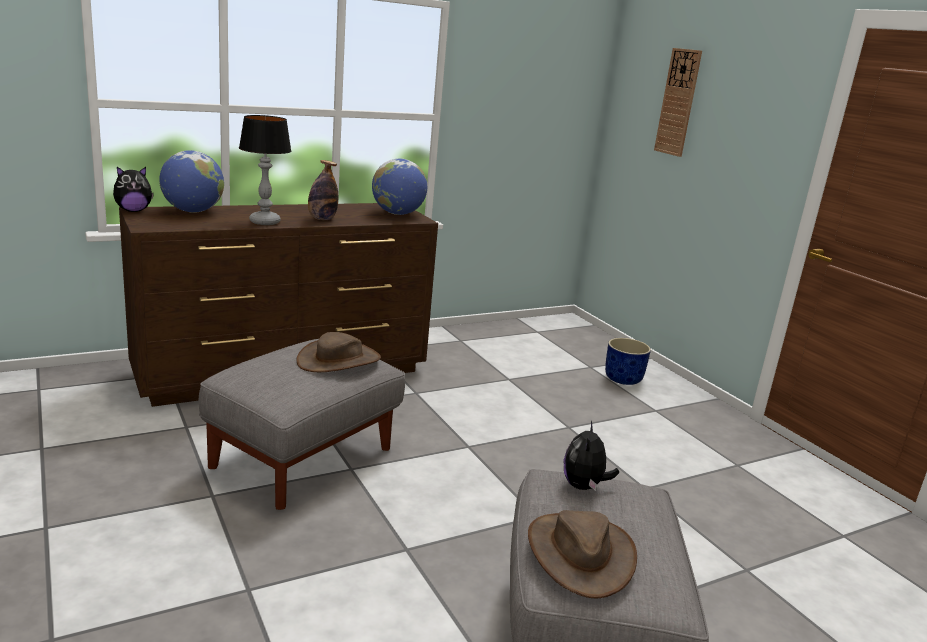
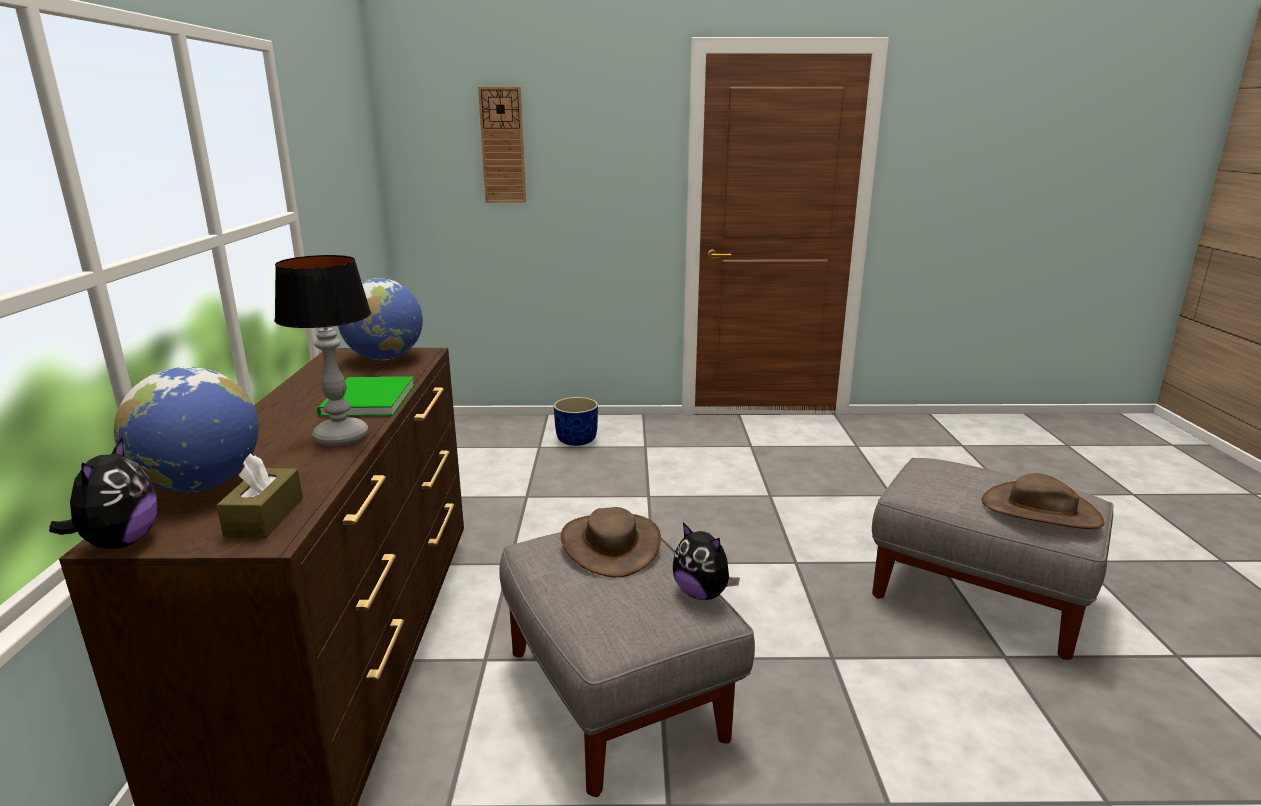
camera: 60 degrees left, 0 degrees up
(166, 224) = (265, 517): none -> brown tissue box
(322, 219) = (365, 400): bottle -> green book
(584, 486) = (931, 482): plush toy -> plush toy (702, 594)

